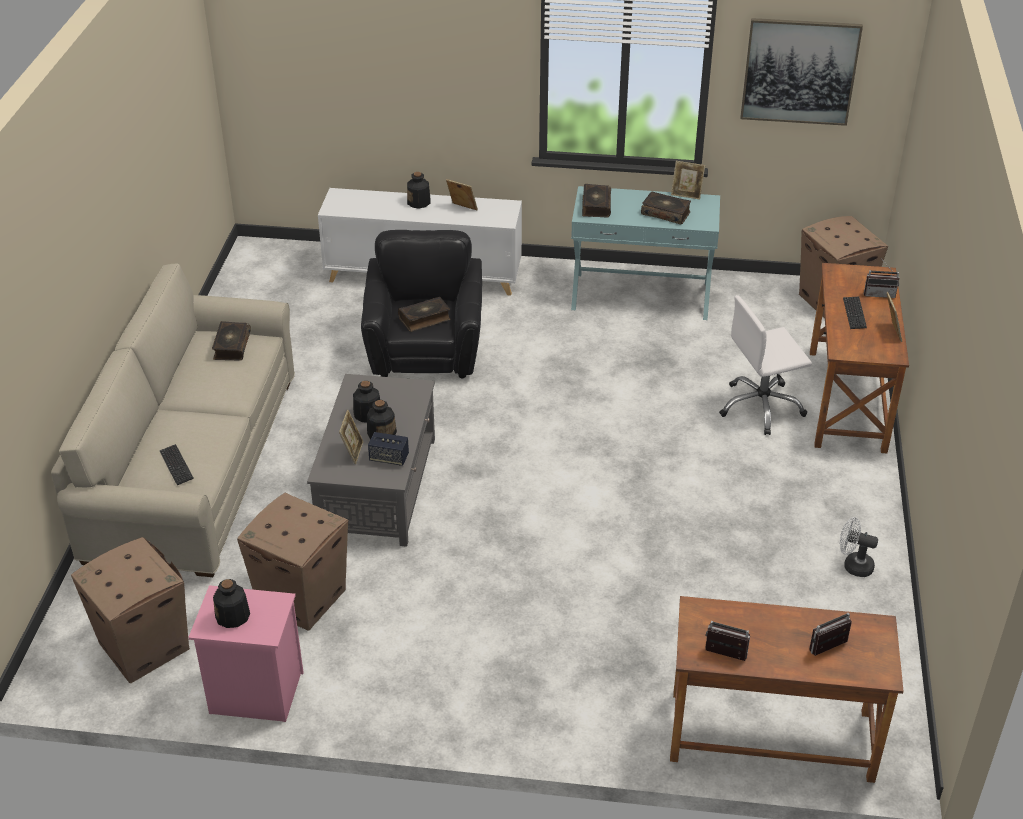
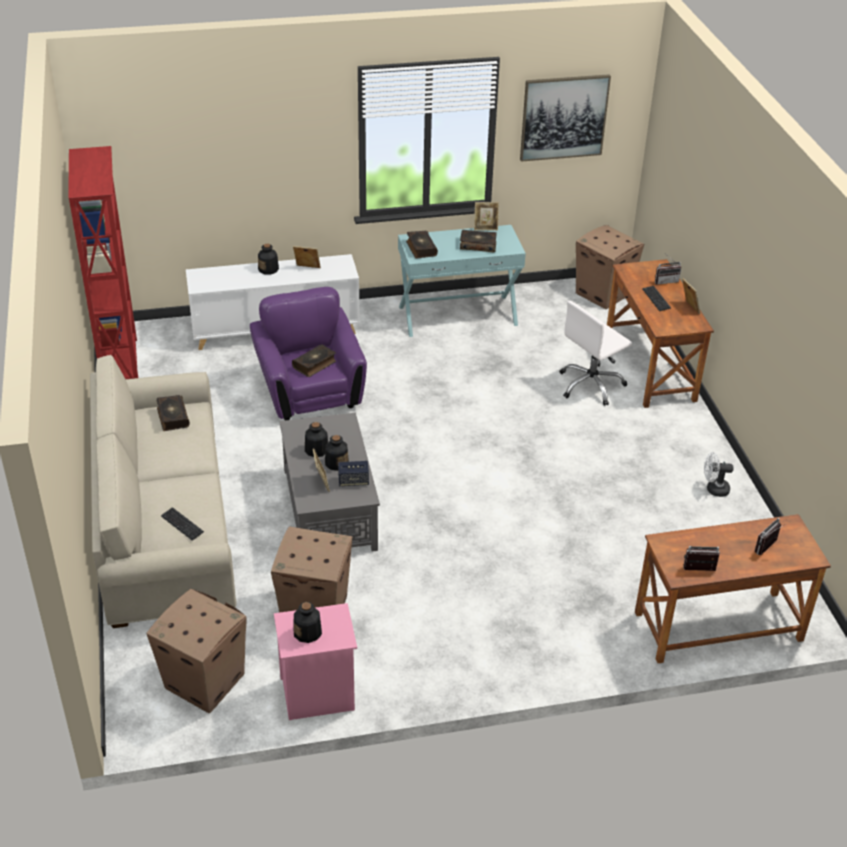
camera: 20 degrees left, 0 degrees up
(240, 283) = (121, 365): none -> red bookcase
(425, 351) = (310, 392): black armchair -> purple armchair

